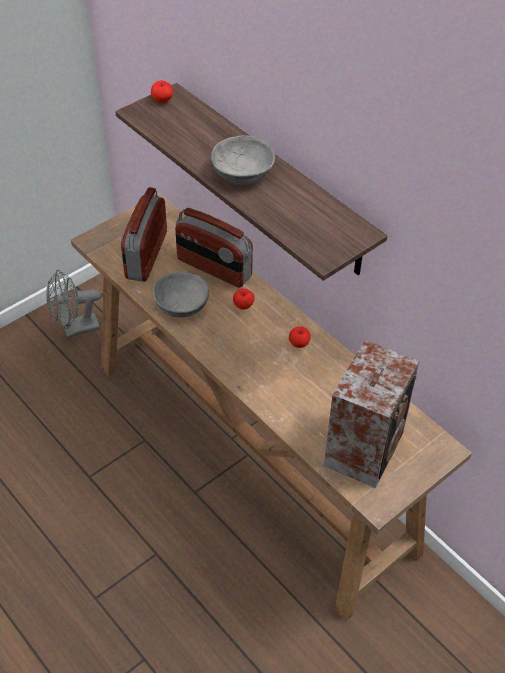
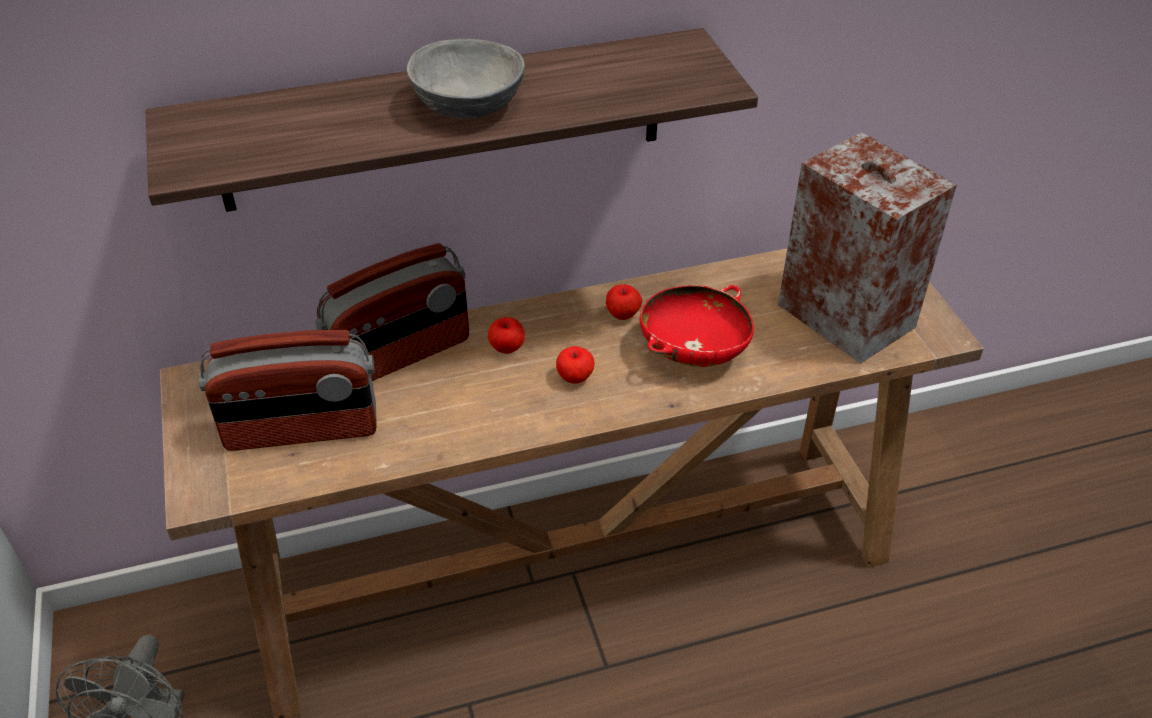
camera: 65 degrees left, 5 degrees down
(145, 255) = (302, 430): radio -> radio turned 45 degrees counterclockwise
(162, 100) = (182, 134): apple -> apple (575, 377)
(181, 306) = (457, 420): grey bowl -> none
(287, 383) = (693, 351): none -> red bowl

